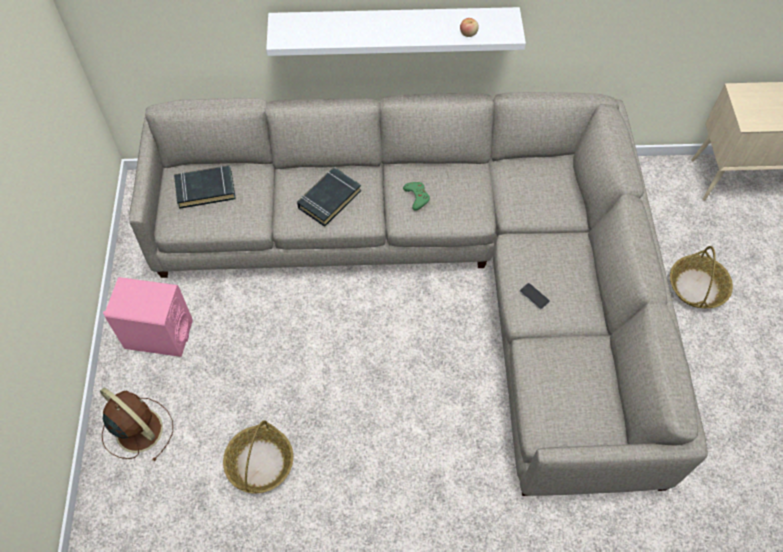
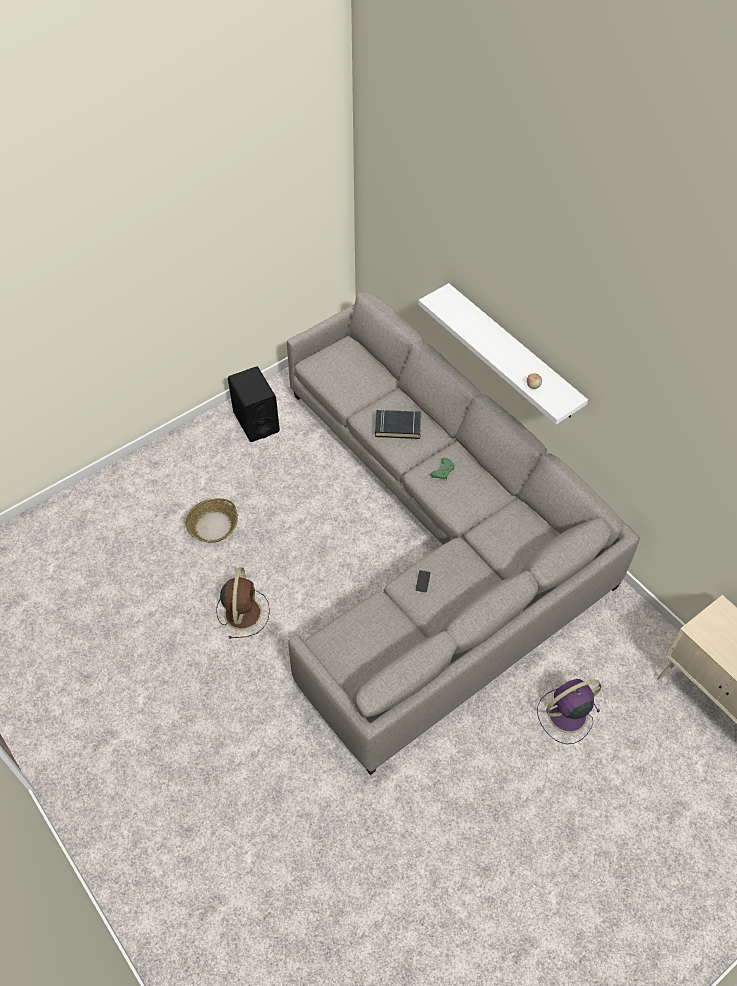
camera: 55 degrees right, 5 degrees down
(137, 429) = (189, 453): brown fan -> brown fan (243, 611)
(158, 334) = (256, 422): pink speaker -> black speaker
(205, 189) = (348, 363): black book -> none
(697, 287) = (565, 715): basket -> purple fan

